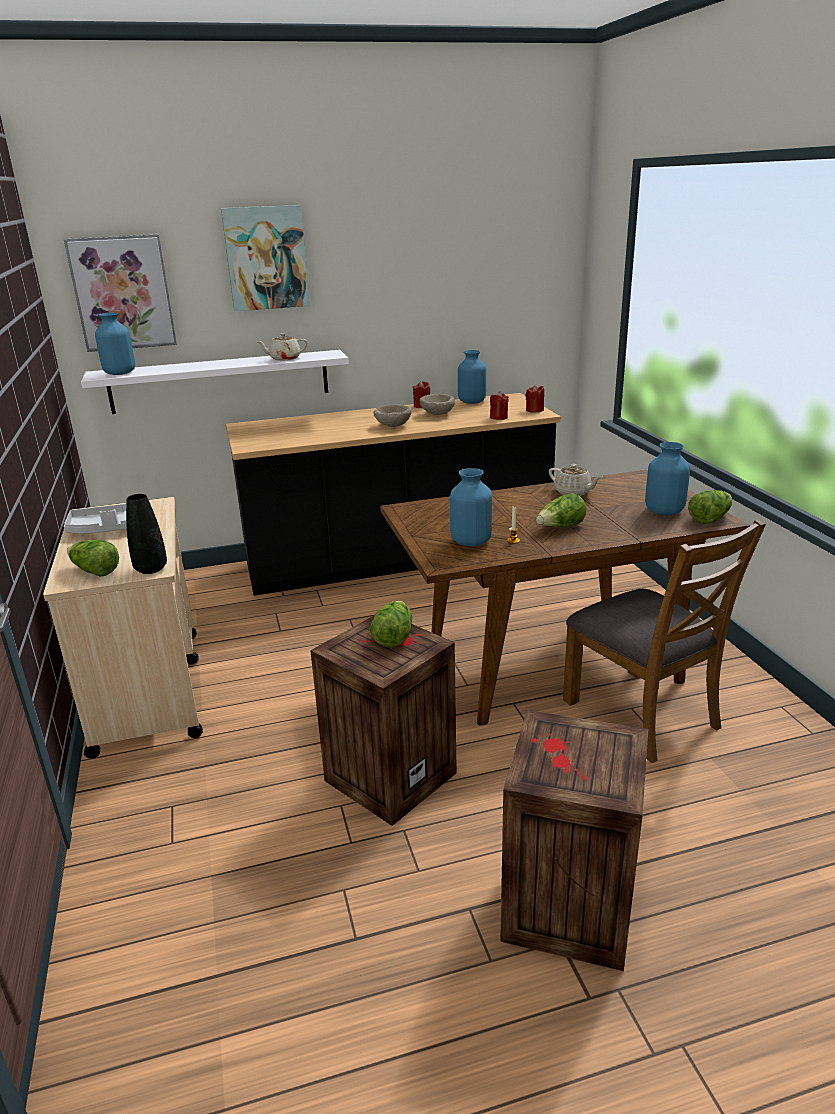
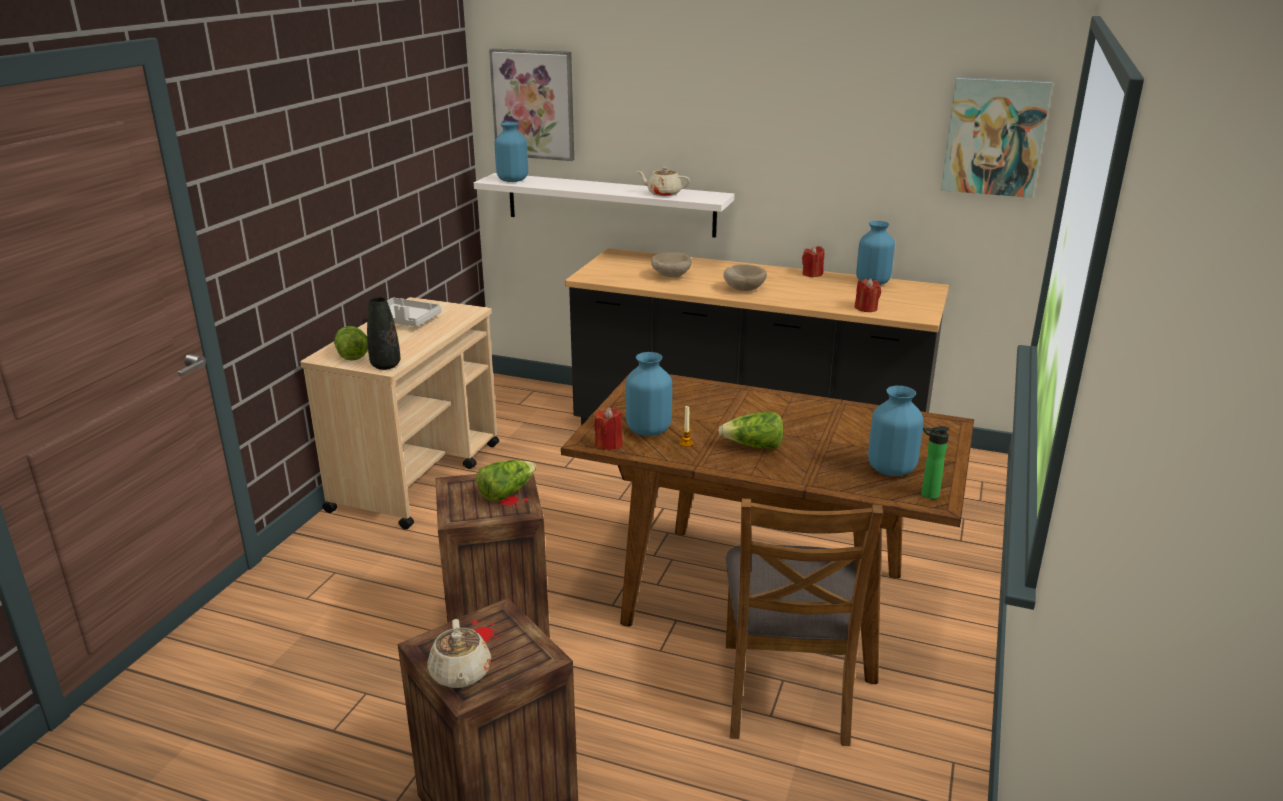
camera: 35 degrees right, 0 degrees up
(266, 258) = (669, 86): picture -> picture (994, 137)
(437, 414) = (809, 288): beige bowl -> beige bowl (670, 276)
(534, 410) = (921, 310): red candle -> red candle (609, 444)
(573, 492) = (833, 416): beige teapot -> beige teapot (460, 674)
(709, 518) = (927, 495): lettuce -> bottle

